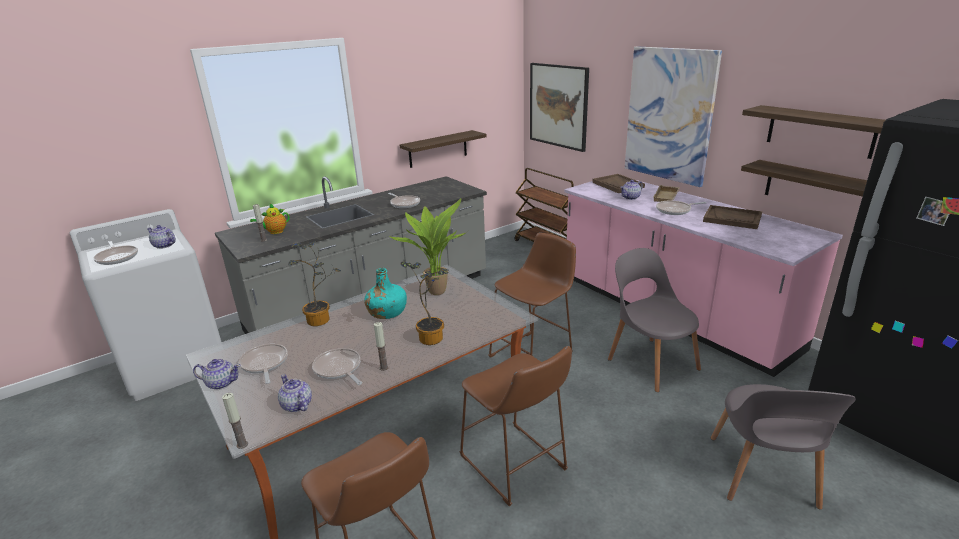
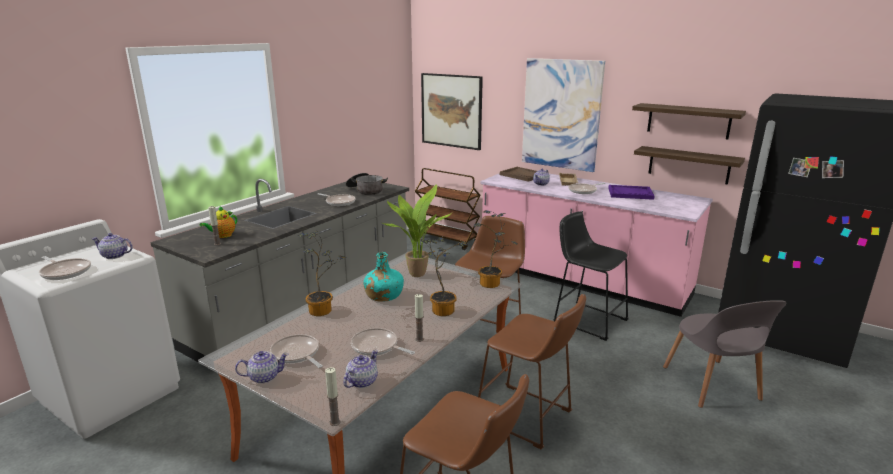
camera: 20 degrees left, 5 degrees down
(297, 405) = (361, 382): teapot -> teapot turned 90 degrees clockwise
(438, 149) = (347, 152): shelf -> none
(440, 192) = (365, 191): none -> cooking pot
(504, 314) = (492, 284): none -> potted plant
(650, 362) = (587, 319): grey chair -> black stool
(732, 218) = (630, 193): brown tray -> purple tray

